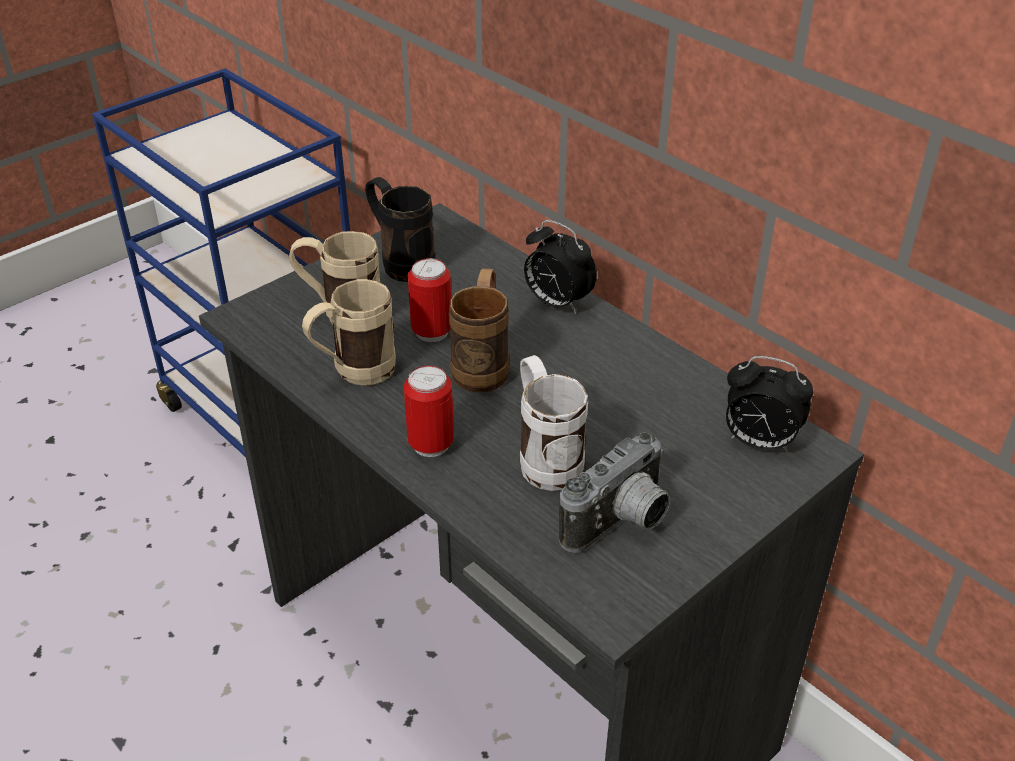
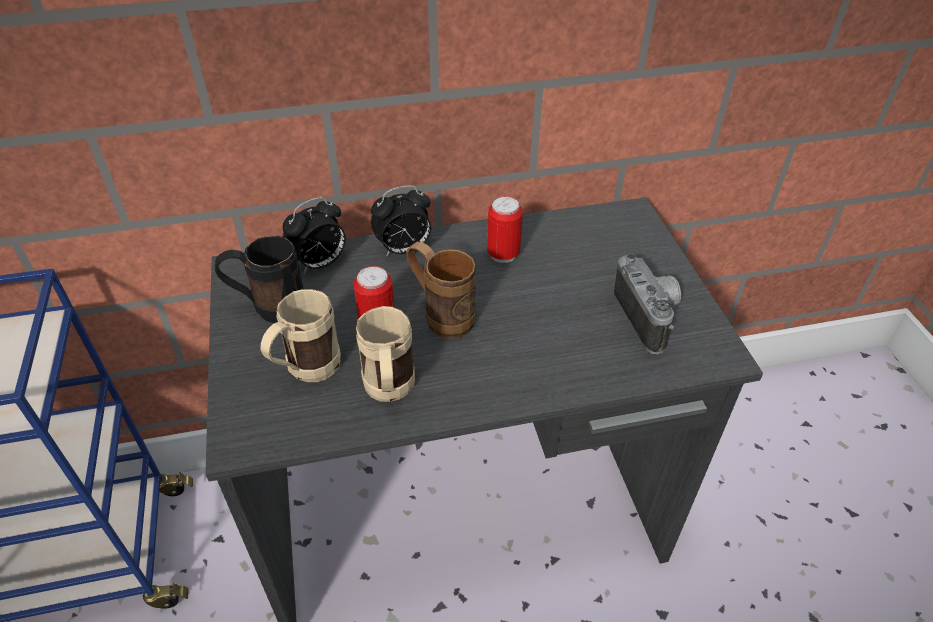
camera: 60 degrees left, 5 degrees up
(431, 444) = (509, 379): can -> can (503, 254)
(545, 458) = (564, 325): white mug -> none
(758, 442) = (612, 229): alarm clock -> alarm clock (320, 264)

